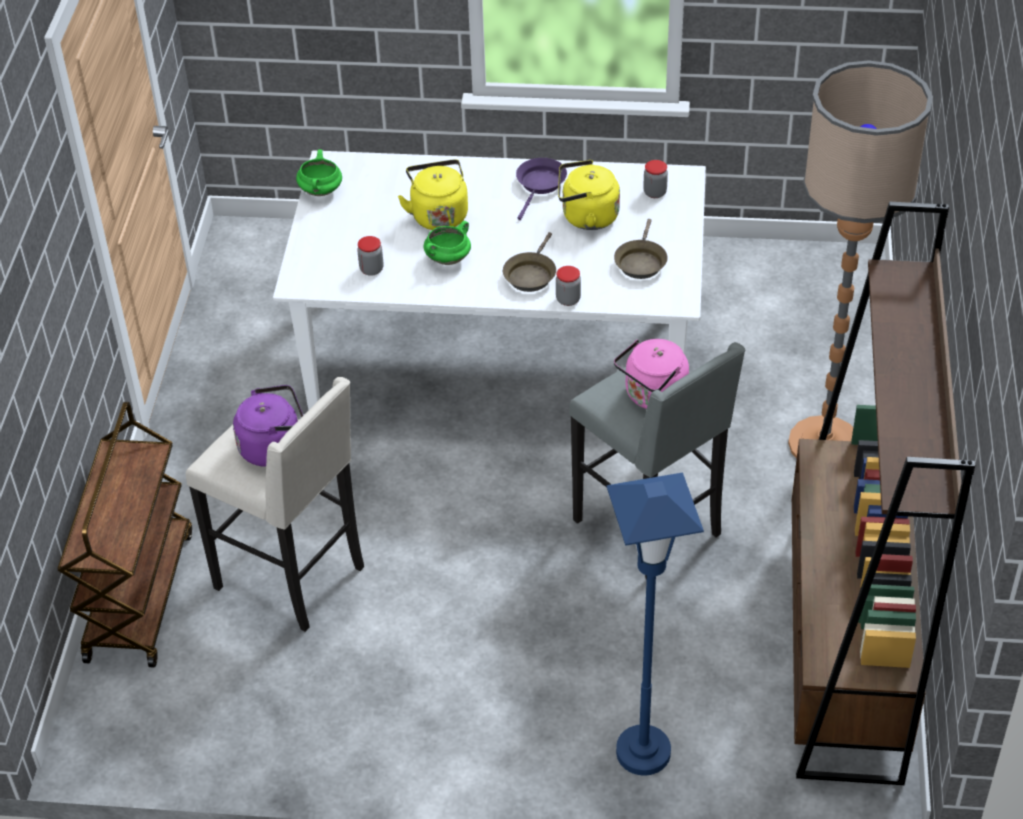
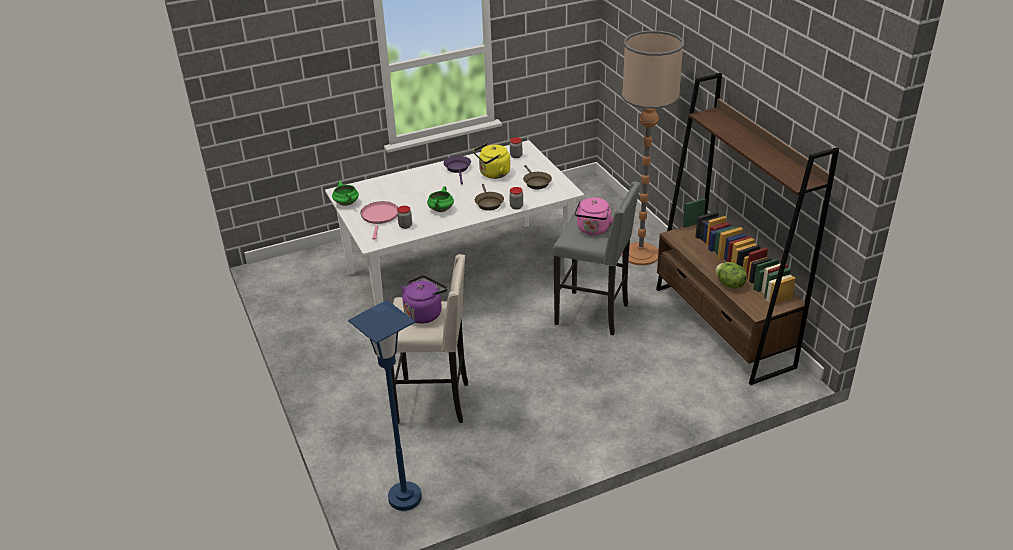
camera: 30 degrees left, 10 degrees down
(139, 595) = (354, 443): brown cart -> none
(348, 237) = (379, 217): none -> pink frying pan
(438, 214) = (418, 194): yellow kettle -> none
(643, 752) = (674, 404): blue floor lamp -> blue floor lamp (405, 498)
(825, 593) = (729, 284): none -> lettuce

